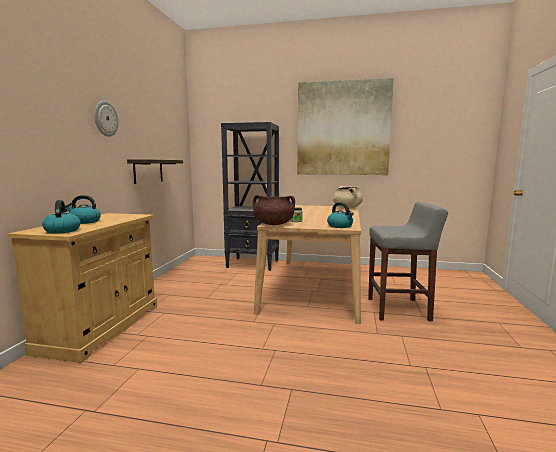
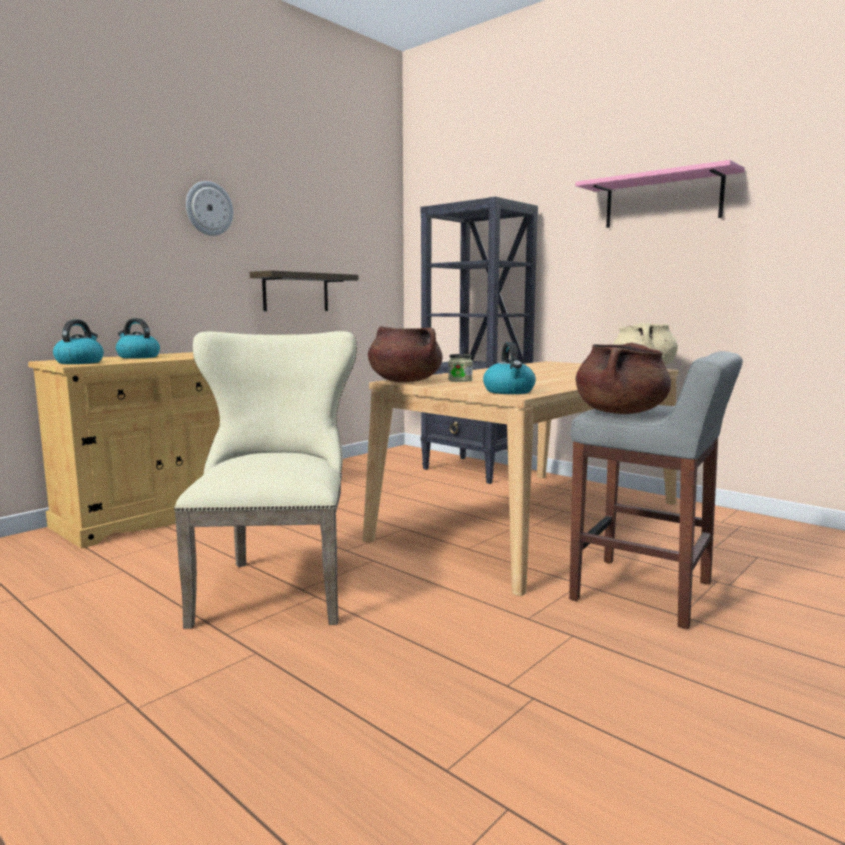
camera: 30 degrees right, 0 degrees up
(246, 350) = (276, 586): none -> beige chair
(343, 129) = (662, 200): picture -> pink shelf
(395, 232) = (620, 412): none -> brown cooking pot

